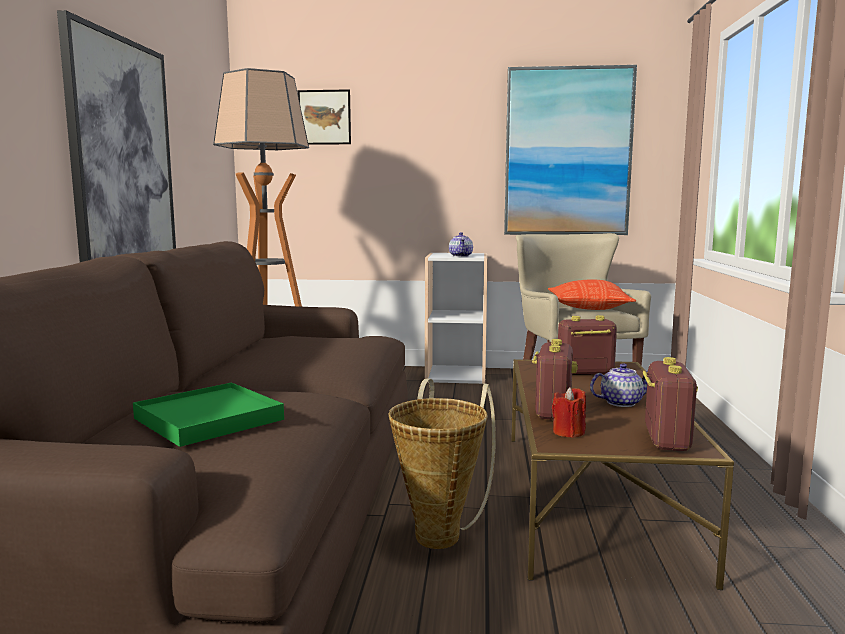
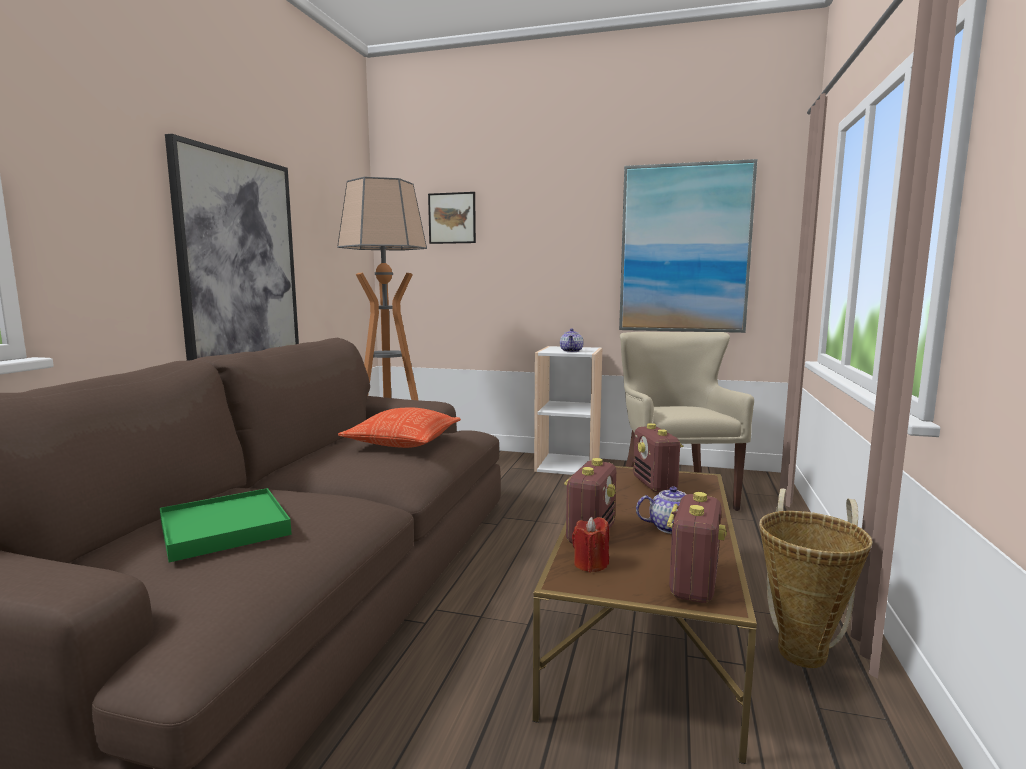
camera: 10 degrees right, 0 degrees up
(441, 533) = (470, 650): basket -> basket (803, 648)
(584, 372) = (655, 485): radio -> radio turned 105 degrees counterclockwise
(588, 308) = (689, 409): orange pillow -> orange pillow (403, 443)

